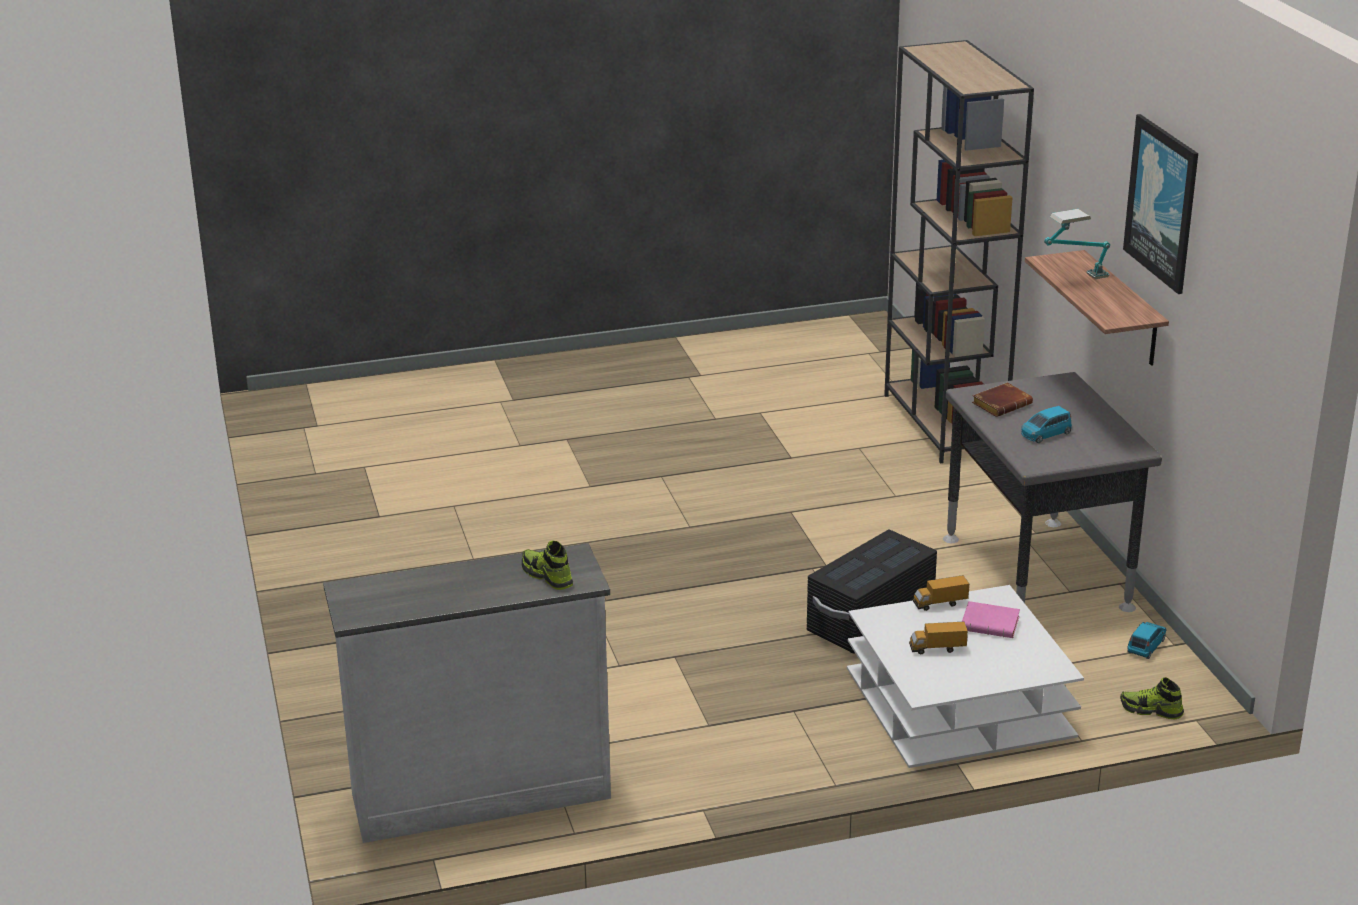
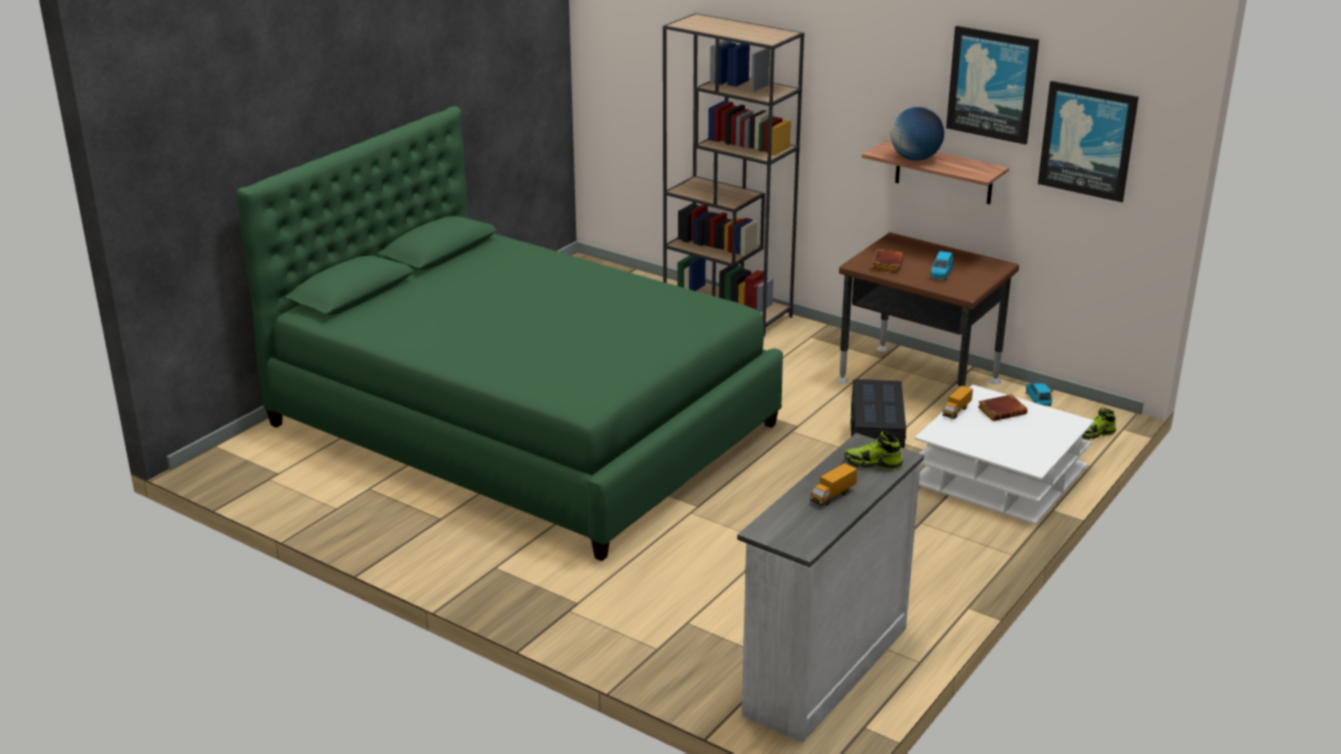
camera: 40 degrees left, 0 degrees up
(572, 460) = (522, 424): none -> green bed
(937, 649) = (998, 437): toy truck -> toy truck (832, 496)
(992, 624) = (1002, 411): pink book -> brown book
(1038, 572) = (919, 380): grey desk -> brown desk
(1074, 279) = (915, 158): table lamp -> globe
(1228, 307) = (1087, 140): none -> picture

